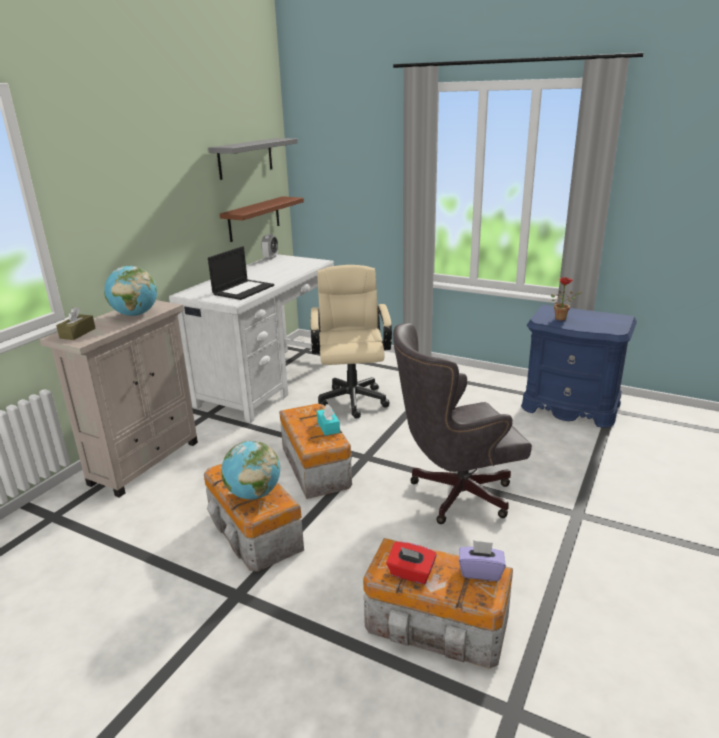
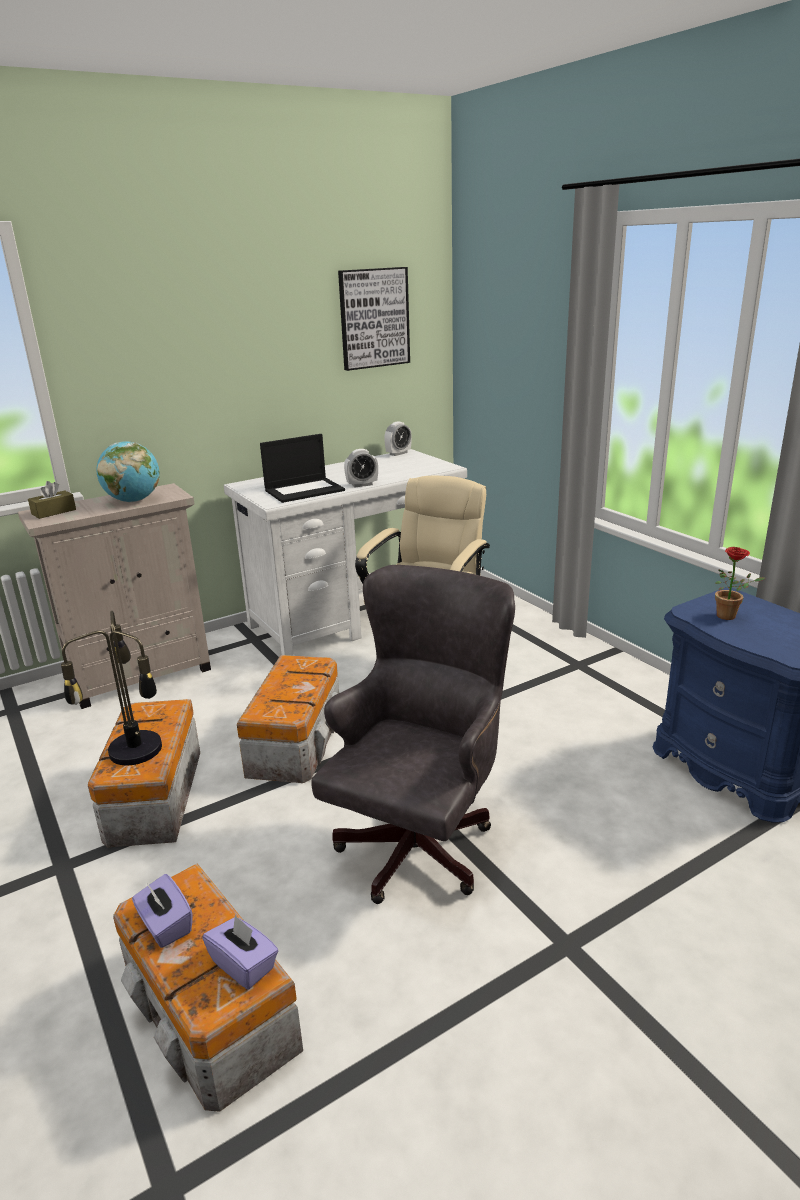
camera: 30 degrees right, 0 degrees up
(245, 158) = (374, 318): grey shelf -> picture
(253, 494) = (134, 750): globe -> table lamp
(254, 219) = (382, 399): brown shelf -> none
(280, 280) = (362, 485): none -> alarm clock
(328, 427) = (304, 692): turquoise tissue box -> none
(411, 573) = (165, 926): red tissue box -> purple tissue box
(455, 496) = (419, 843): grey office chair -> grey office chair turned 105 degrees clockwise

